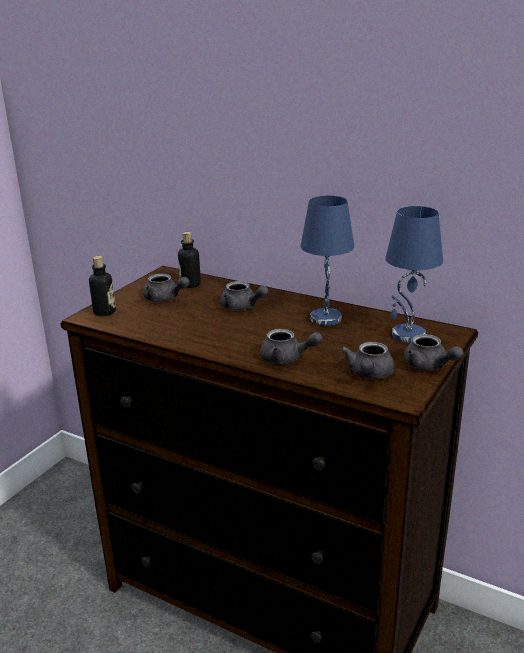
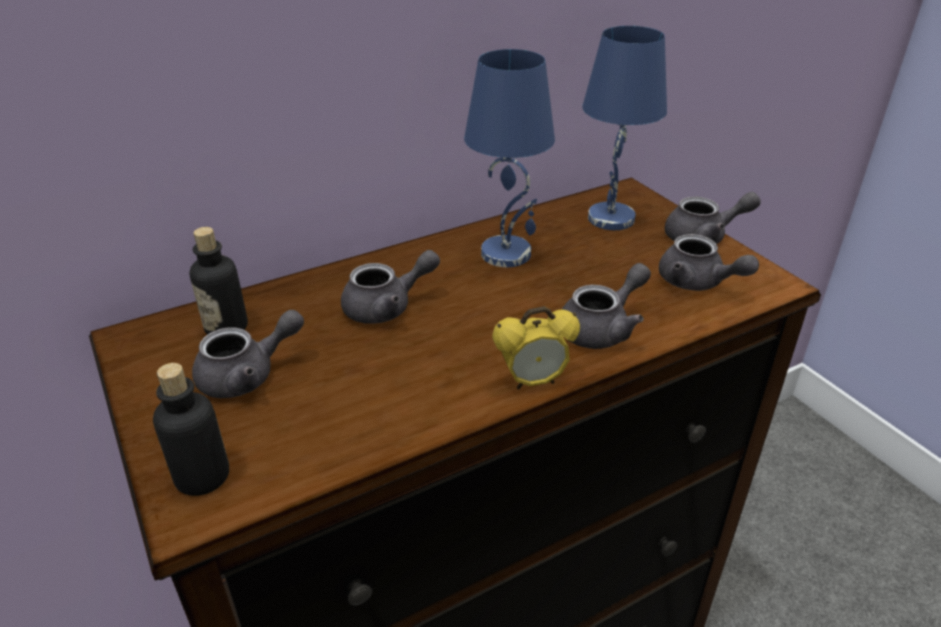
camera: 60 degrees left, 10 degrees up
(223, 353) = (533, 382): none -> alarm clock

